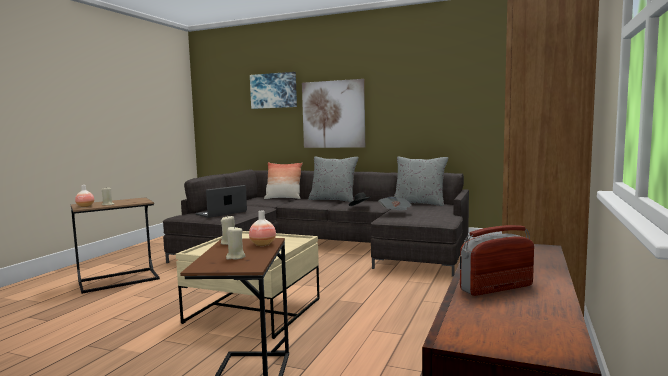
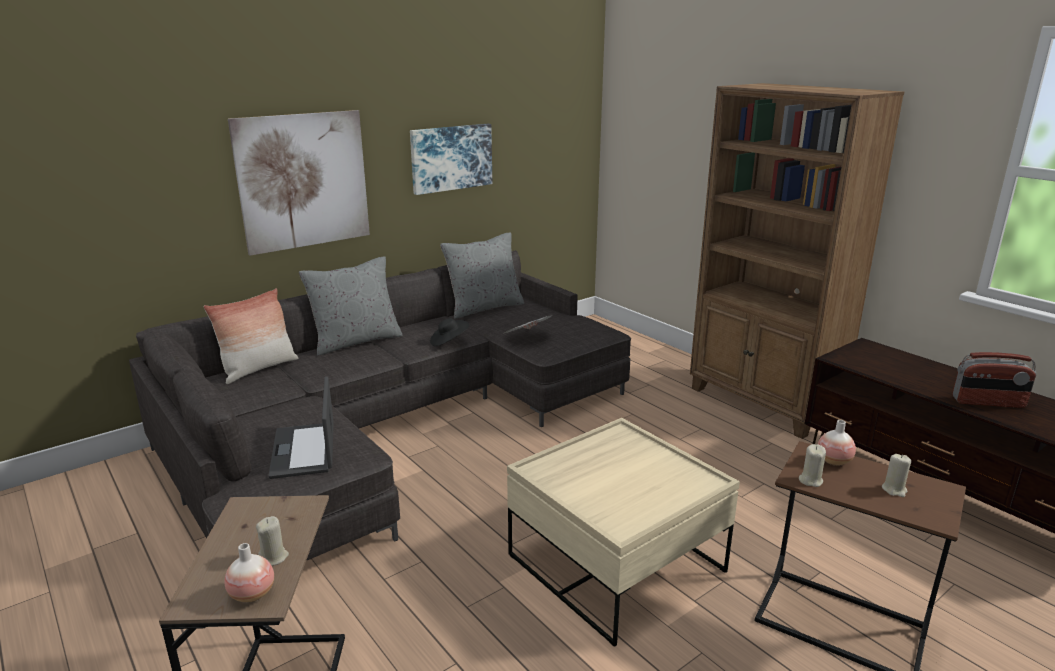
camera: 60 degrees left, 15 degrees up
(273, 90) = (152, 138): picture -> picture (451, 158)
(496, 287) = (988, 402): radio -> radio turned 90 degrees counterclockwise

